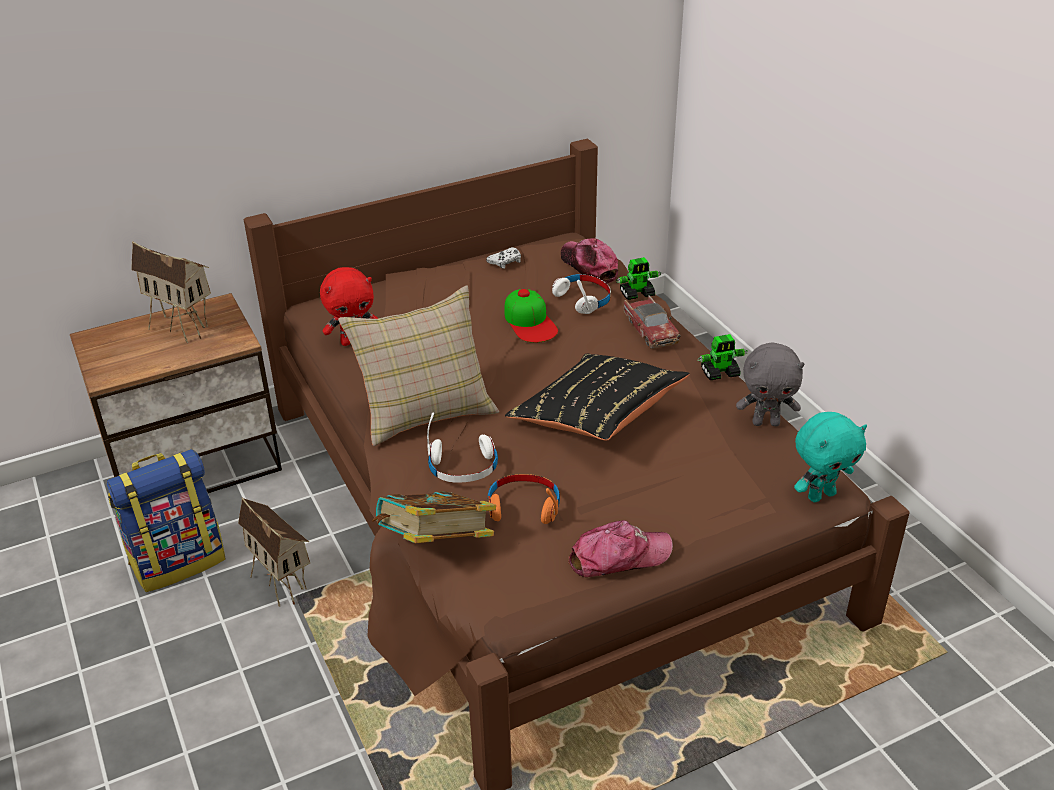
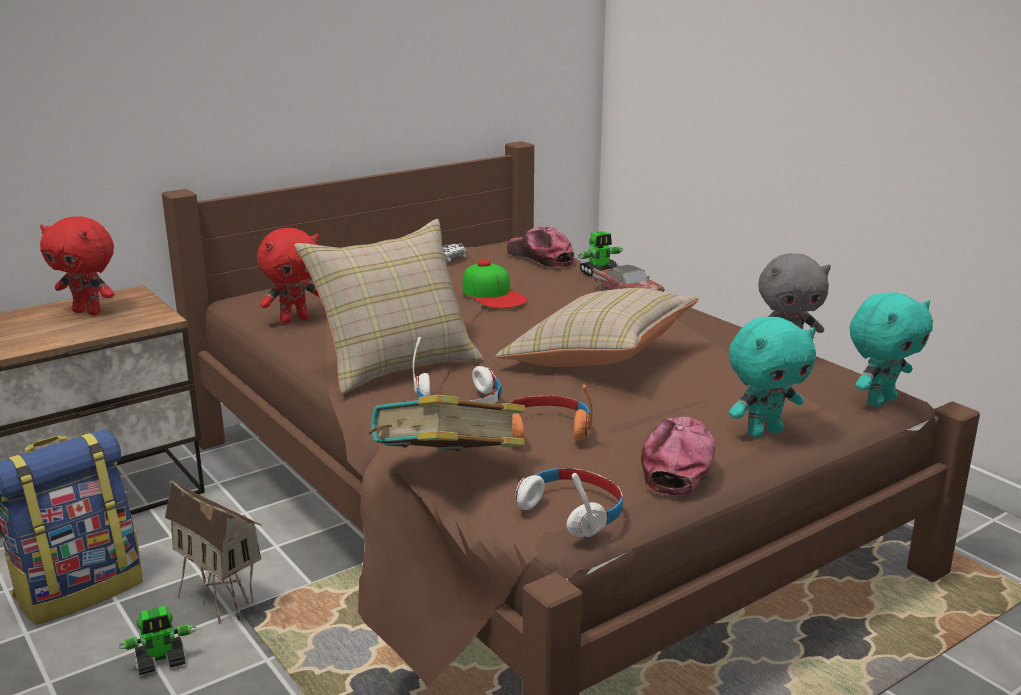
camera: 10 degrees left, 15 degrees down
(183, 328) = (88, 312): toy house -> red plush toy
(583, 299) = (544, 277): white headphones -> white headphones (572, 511)
(596, 417) = (598, 358): black pillow -> beige pillow
(619, 557) = (679, 465): cap -> cap turned 45 degrees counterclockwise
(703, 524) = (764, 432): none -> turquoise plush toy
(720, 373) = (716, 320): toy robot -> toy robot (161, 662)

